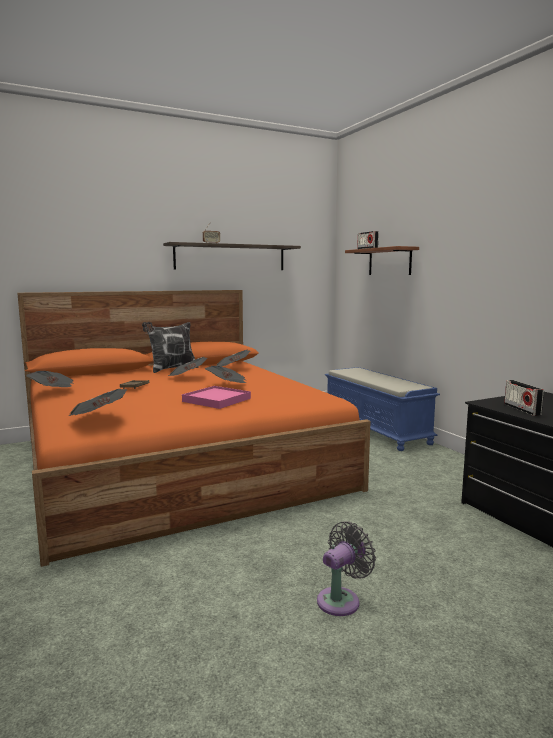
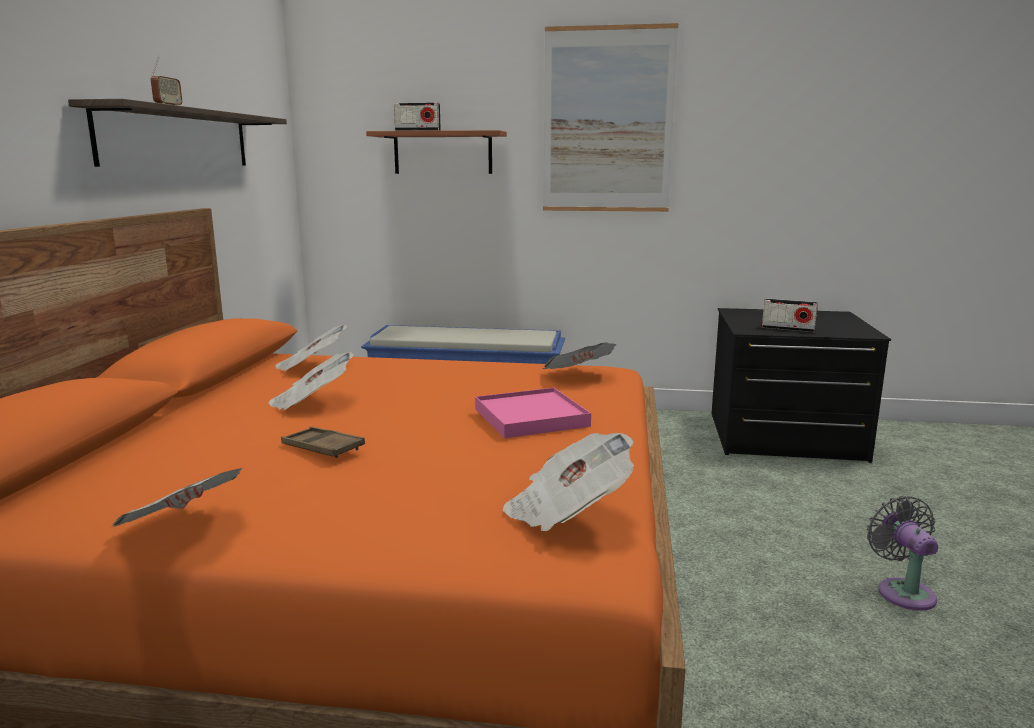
camera: 55 degrees left, 5 degrees up
(171, 369) = (207, 399): pillow -> none
(228, 386) = (443, 394): newspaper -> newspaper (578, 376)
(473, 235) = (607, 121): none -> picture

